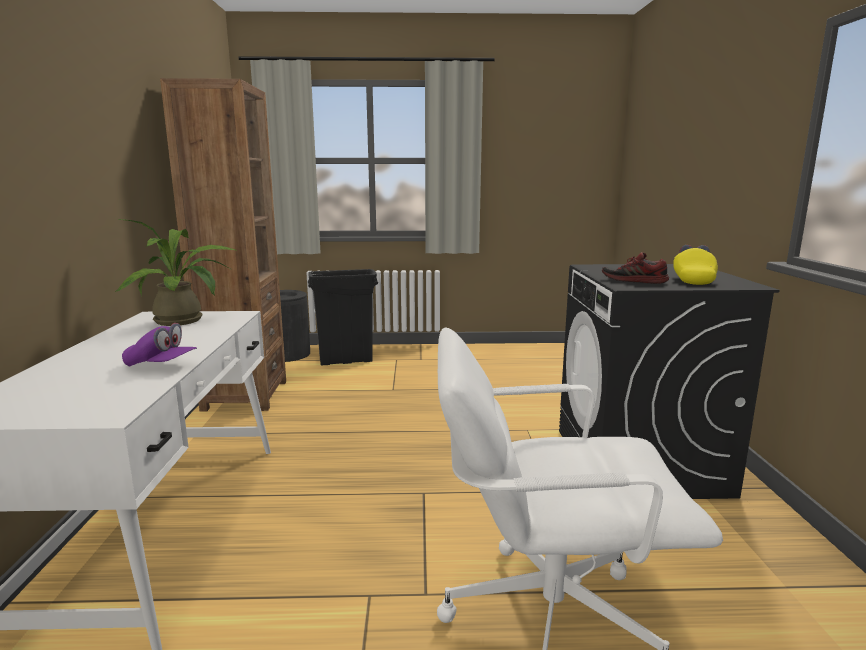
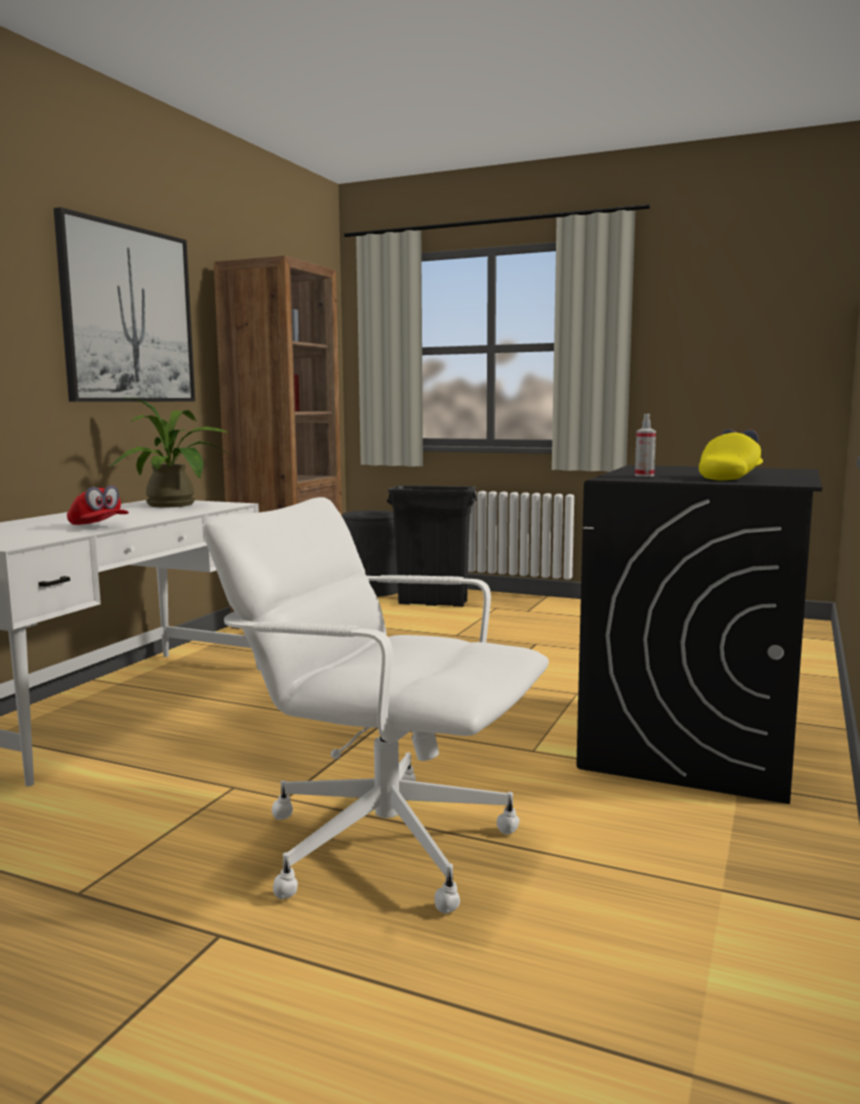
camera: 25 degrees right, 5 degrees down
(101, 132) = (128, 315): none -> picture
(161, 365) = (98, 526): purple cap -> red cap
(634, 281) = (644, 475): shoe -> spray bottle

